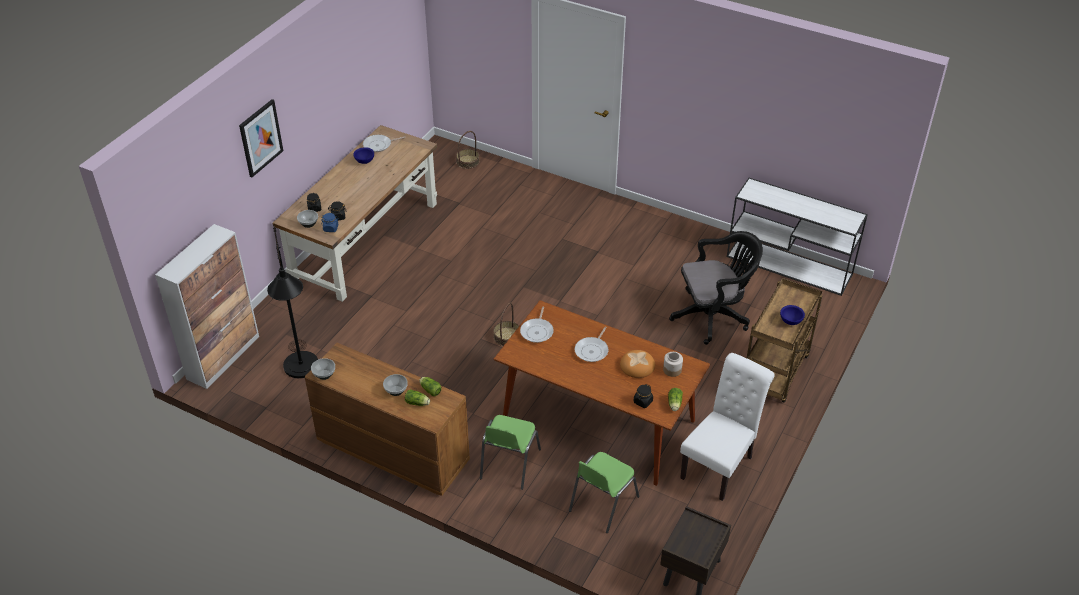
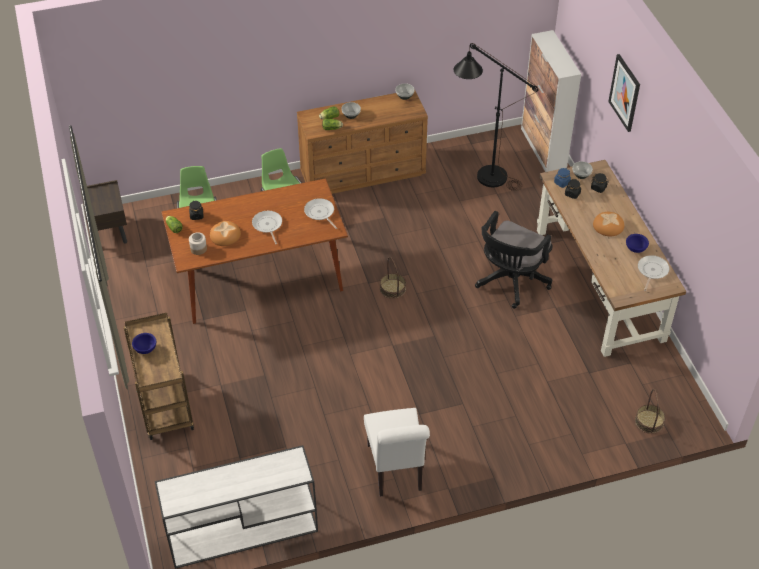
camera: 135 degrees right, 5 degrees up
(355, 183) = (608, 226): none -> bread
(713, 316) = (259, 422): black office chair -> black office chair (510, 282)
(720, 465) = (147, 305): white chair -> white chair (396, 471)

